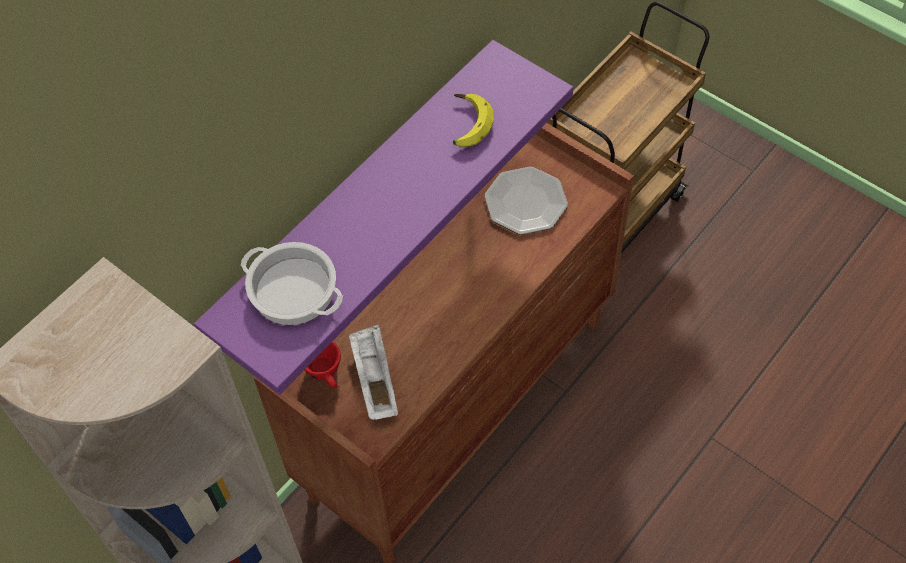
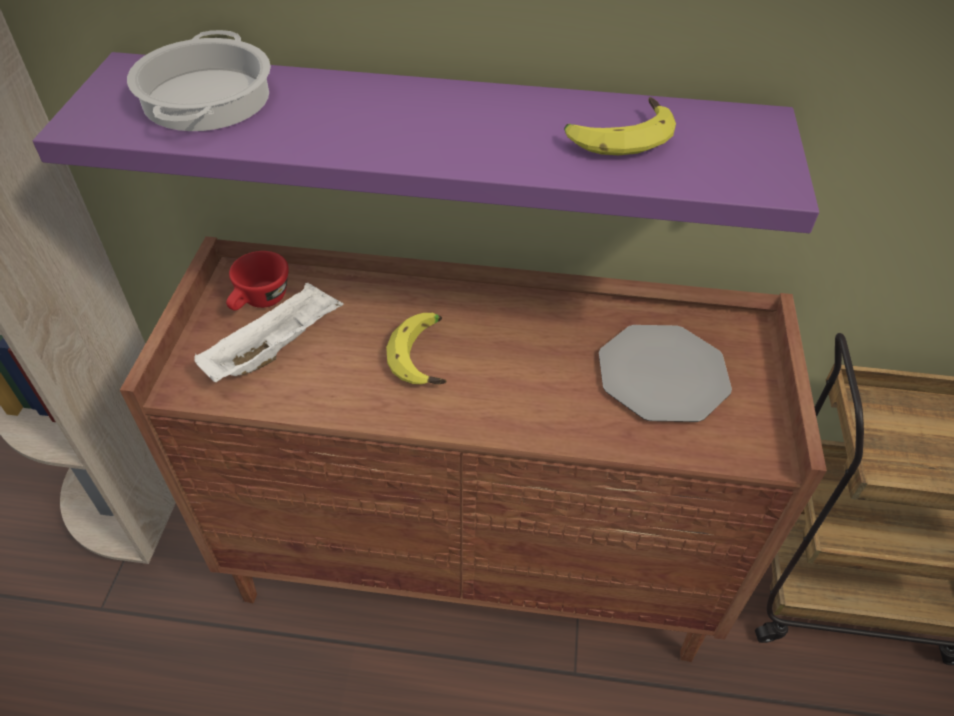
camera: 55 degrees right, 10 degrees down
(435, 305) = (426, 356): none -> banana

